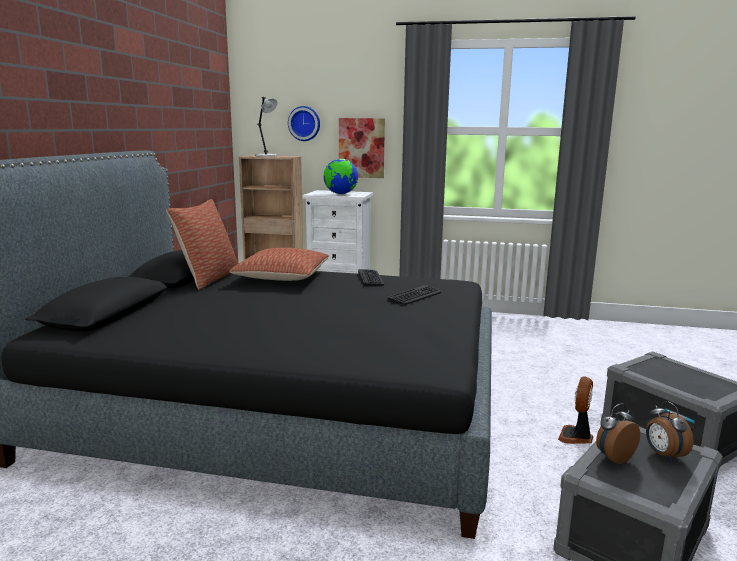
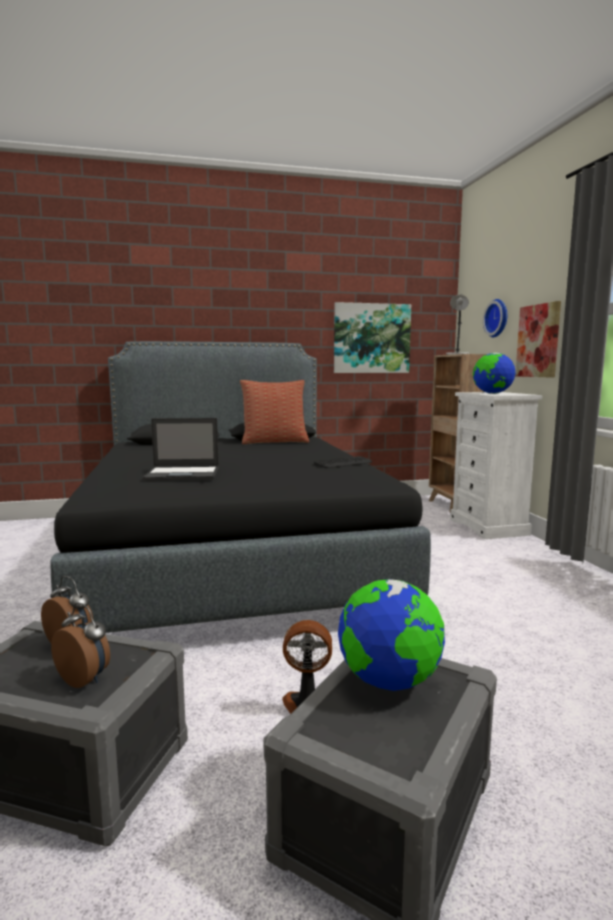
camera: 65 degrees right, 5 degrees down
(187, 140) = (371, 338): none -> picture
(282, 277) = (305, 450): pillow -> none
(370, 326) = (183, 474): none -> laptop
(415, 296) = (303, 477): keyboard -> none
(662, 373) = (389, 682): none -> globe
(663, 455) = (85, 679): alarm clock -> alarm clock turned 75 degrees clockwise

